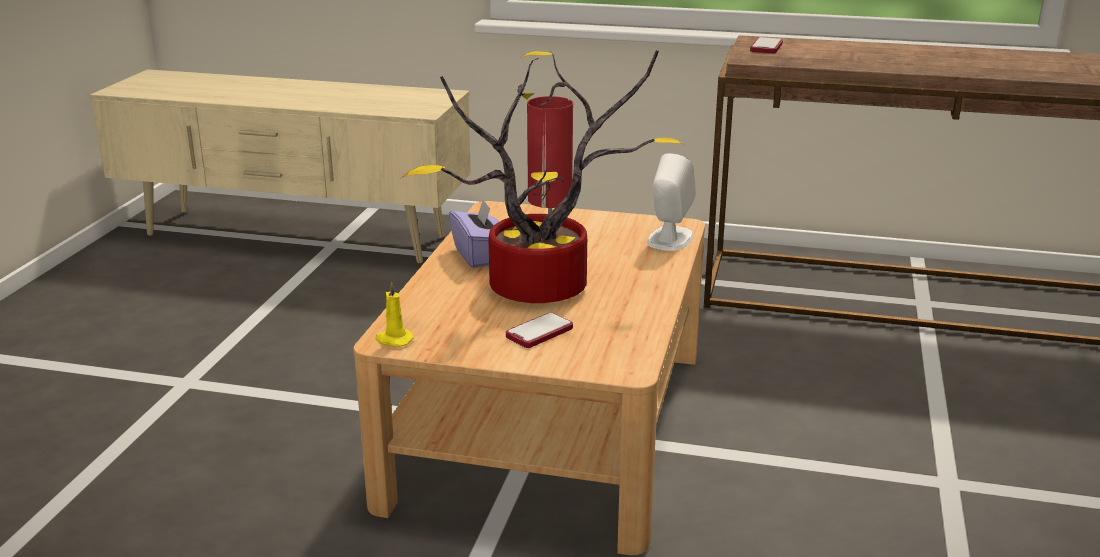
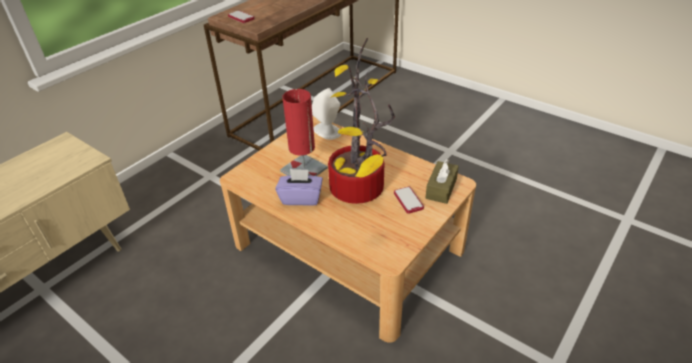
camera: 65 degrees left, 15 degrees up
(393, 340) = (390, 256): yellow candle -> none
(598, 355) = (441, 188): none -> brown tissue box

